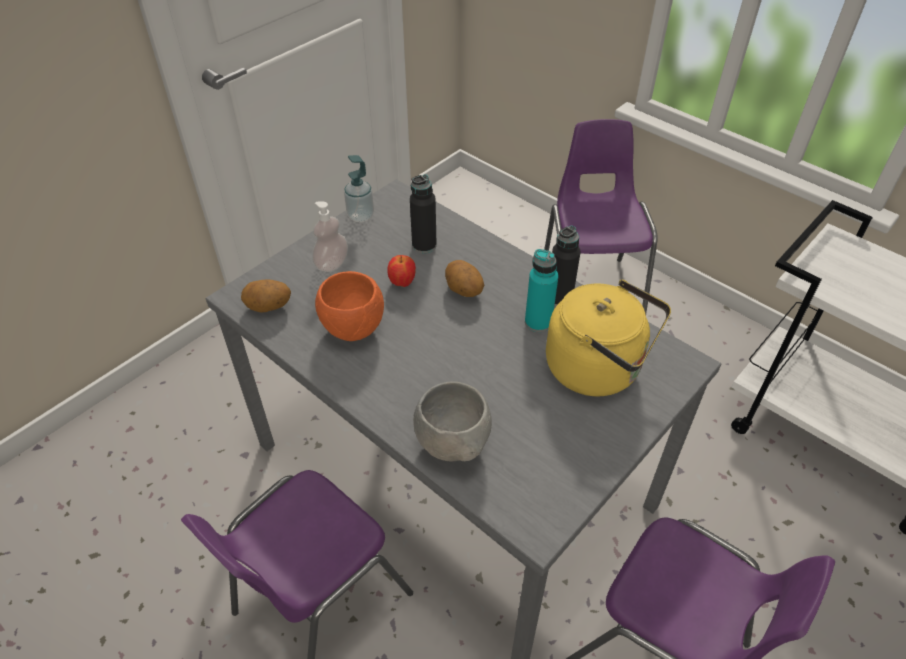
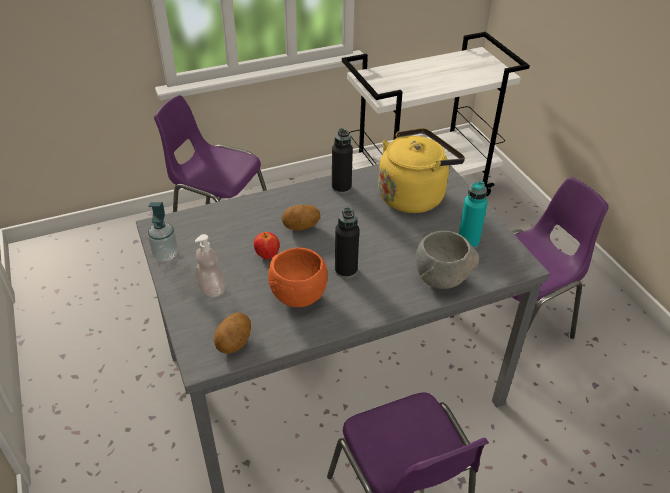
camera: 65 degrees left, 5 degrees down
(424, 245) = (234, 231): black bottle -> black bottle (346, 270)
(538, 322) = (357, 205): turquoise bottle -> turquoise bottle (468, 242)

